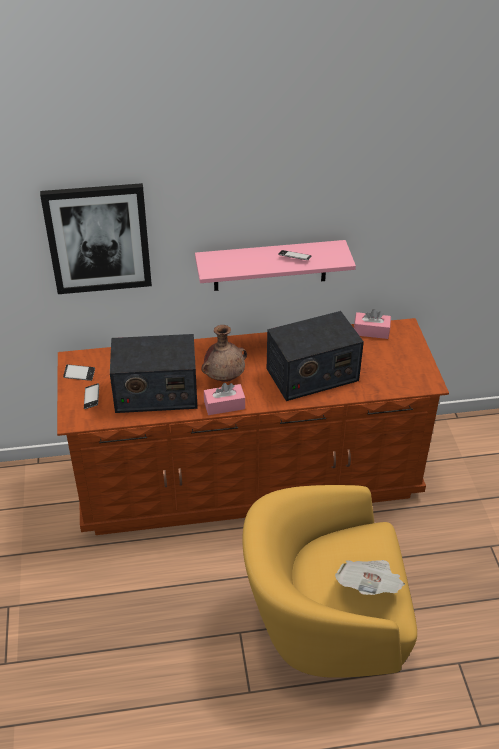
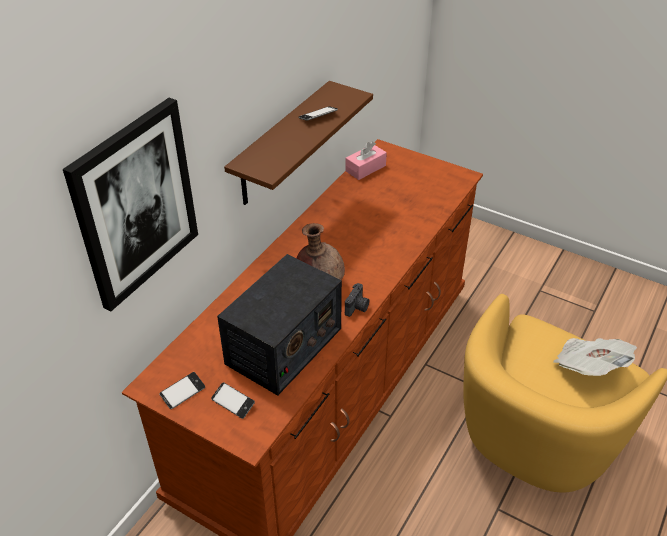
camera: 50 degrees left, 0 degrees up
(224, 405) = (357, 307): pink tissue box -> camera
(270, 265) = (281, 145): pink shelf -> brown shelf
(311, 375) = (379, 231): radio -> none

